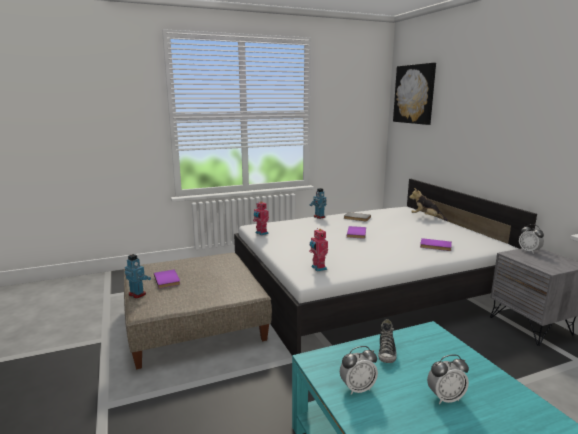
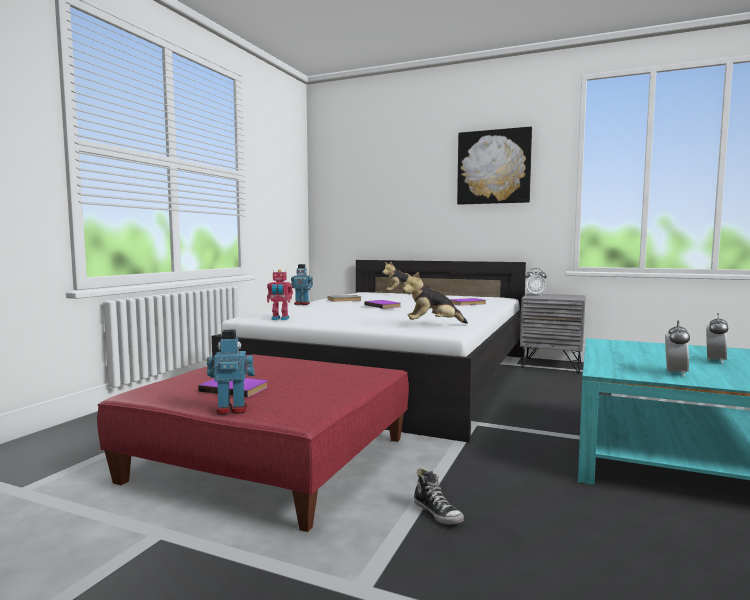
camera: 45 degrees left, 10 degrees down
(194, 322) = (271, 459): beige ottoman -> red ottoman
(318, 268) = (432, 325): toy robot -> plush toy
(386, 352) = (622, 355): shoe -> shoe (438, 513)
(414, 94) = (349, 163): picture -> picture (494, 167)

